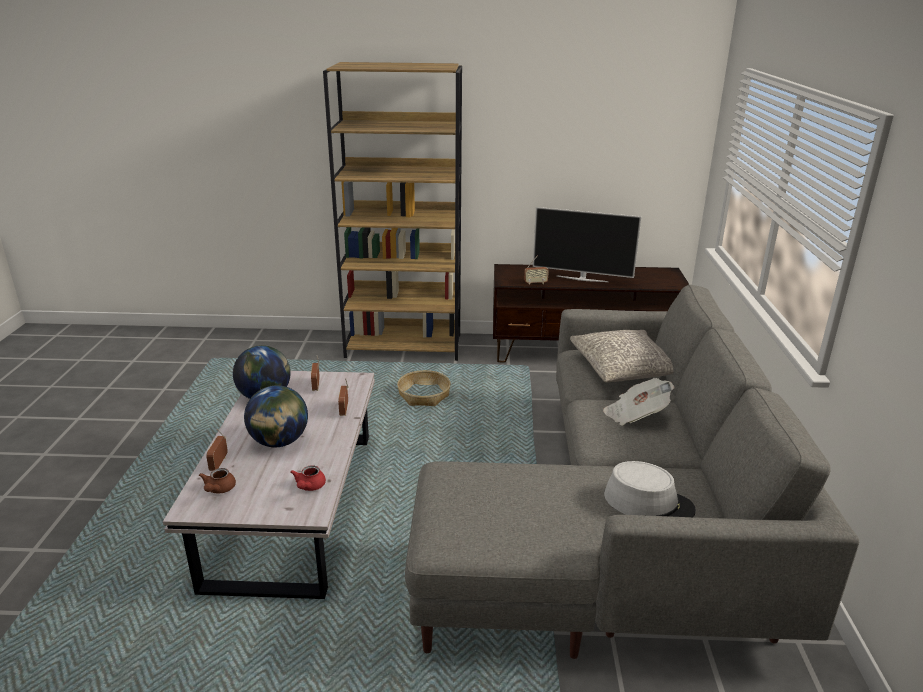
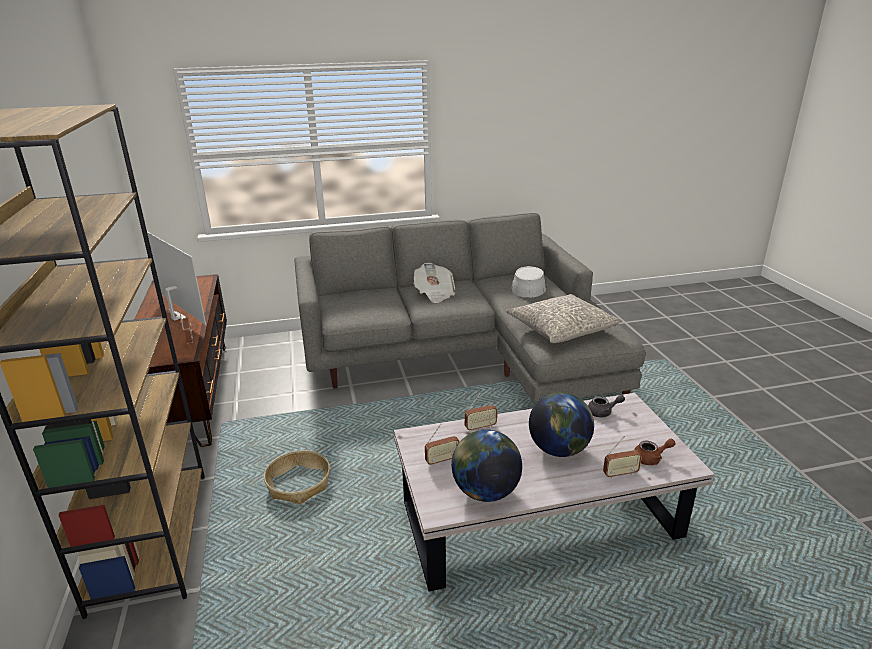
camera: 105 degrees left, 0 degrees up
(309, 487) = (603, 412): red teapot -> grey teapot
(582, 278) = (178, 317): television -> television turned 45 degrees counterclockwise
(624, 368) = (363, 301): grey pillow -> grey pillow (561, 329)

